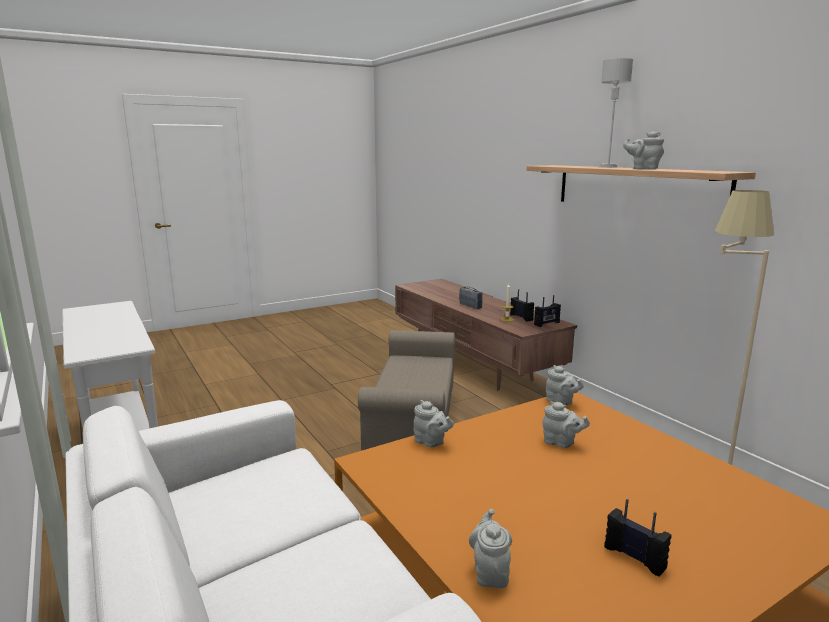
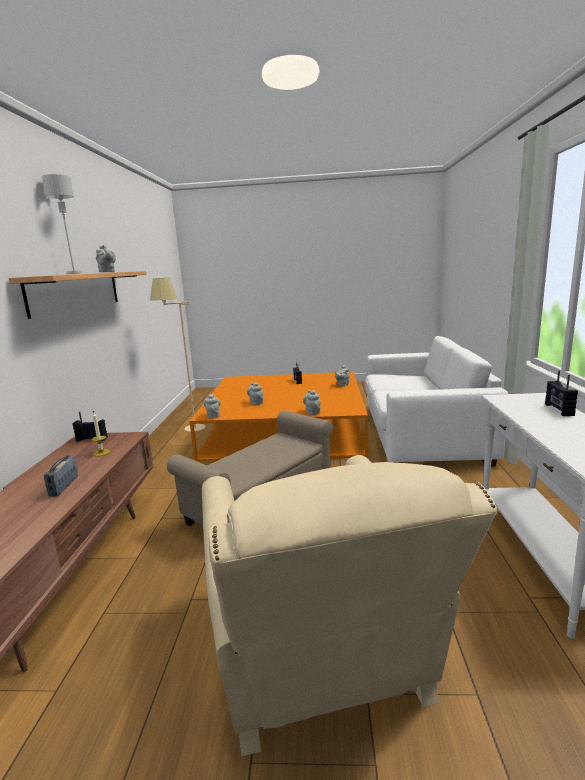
camera: 145 degrees left, 0 degrees up
(287, 376) = (318, 654): none -> beige armchair
(521, 317) = (83, 452): radio -> radio (558, 410)

